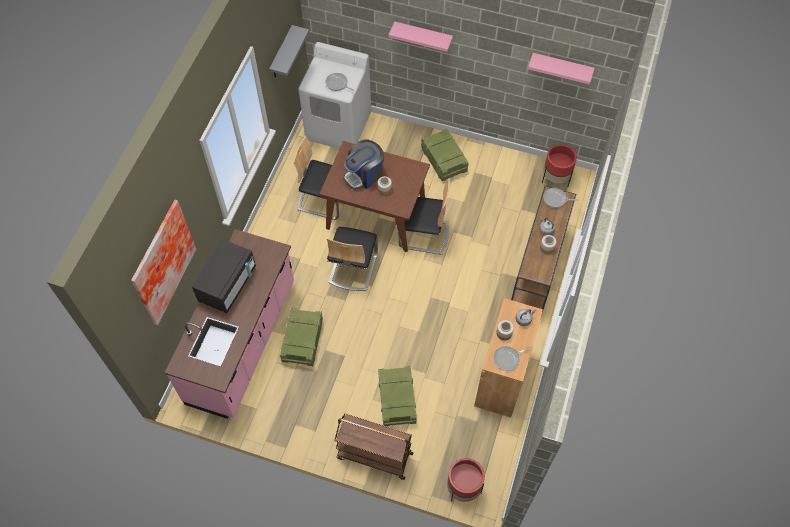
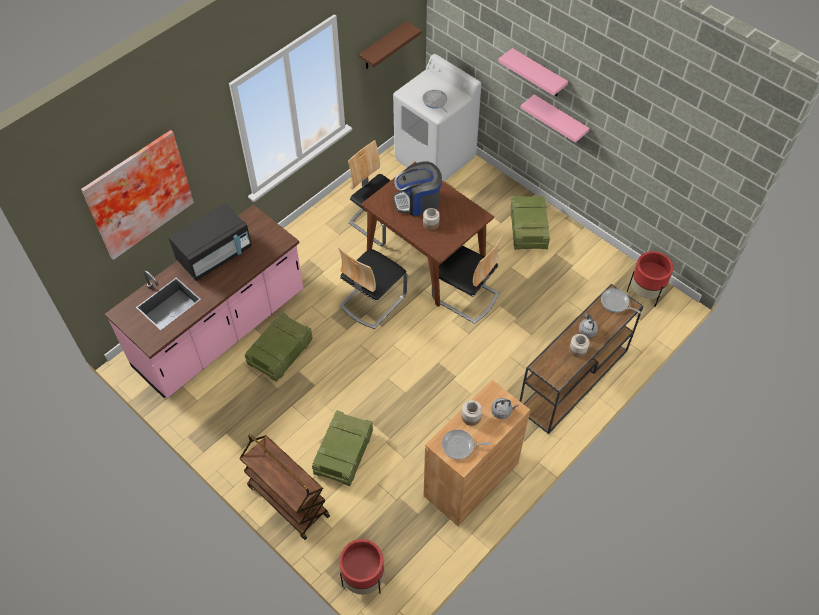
camera: 25 degrees right, 5 degrees down
(281, 54) = (383, 47): grey shelf -> brown shelf
(561, 67) = (677, 153): pink shelf -> pink shelf (559, 120)

